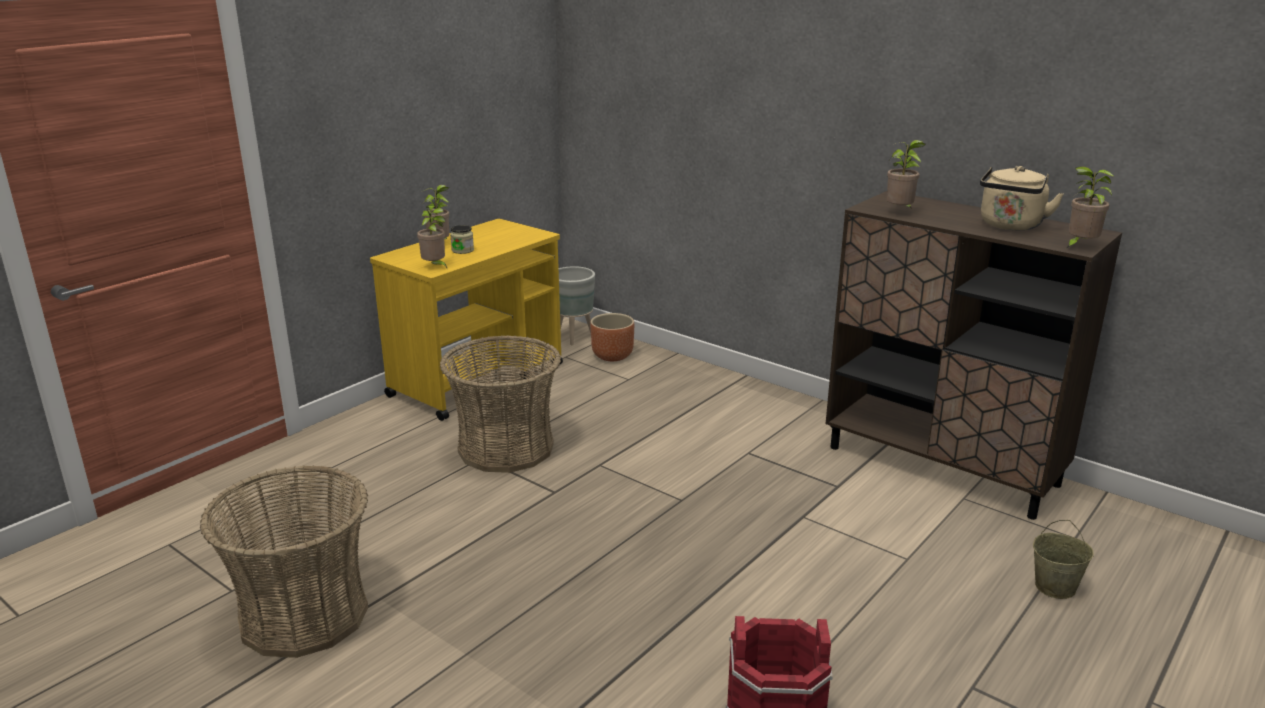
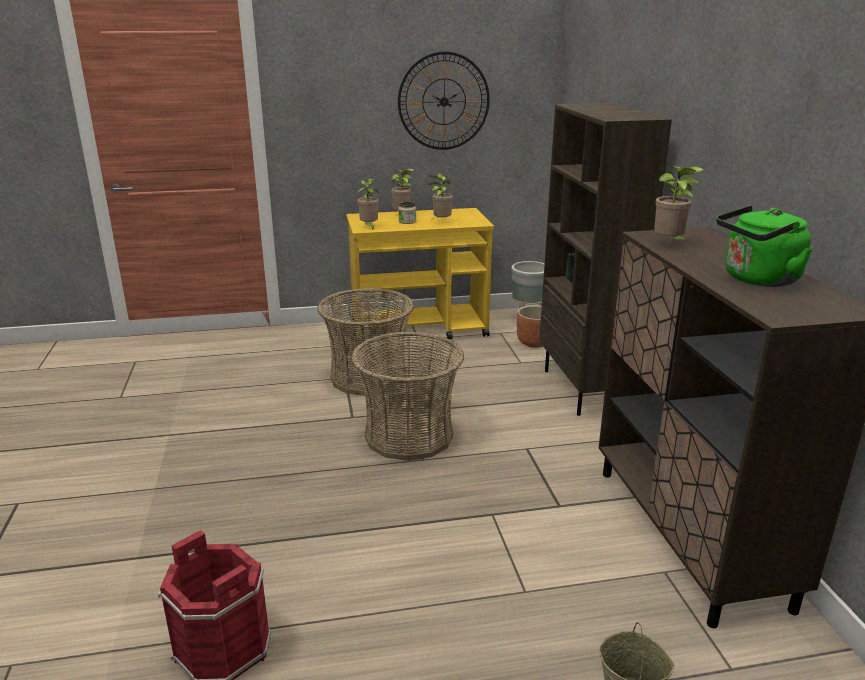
camera: 40 degrees right, 0 degrees up
(304, 614) = (126, 425): basket -> basket (409, 435)
(456, 96) = (444, 101): none -> wall clock
(717, 385) = (583, 390): none -> brown bookcase
(1010, 226) = (757, 280): beige kettle -> green kettle
(1080, 246) = (787, 315): potted plant -> potted plant (441, 222)

